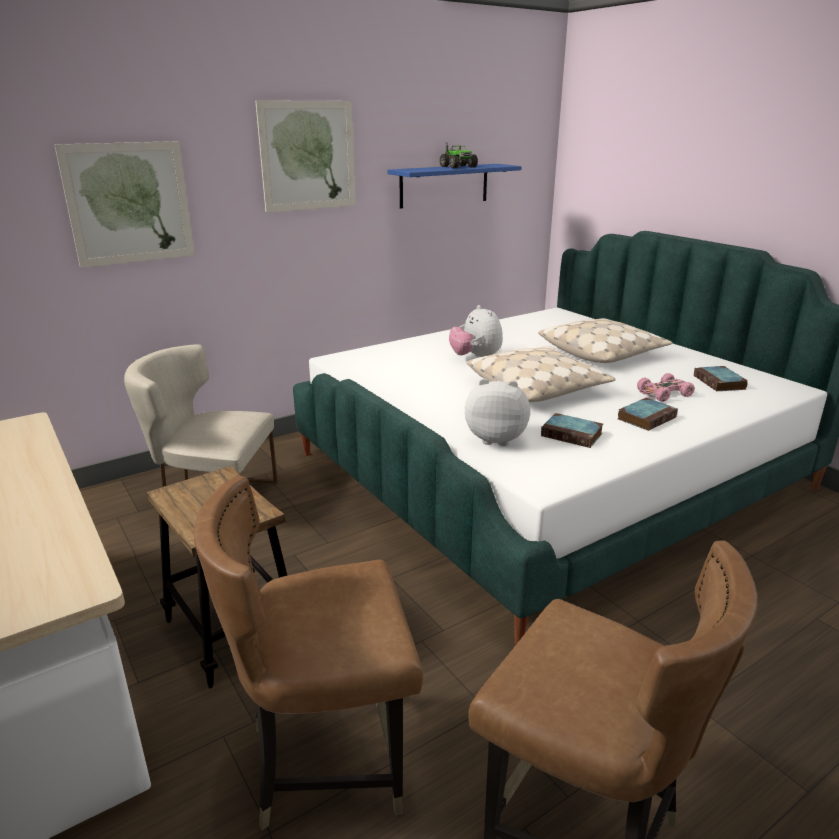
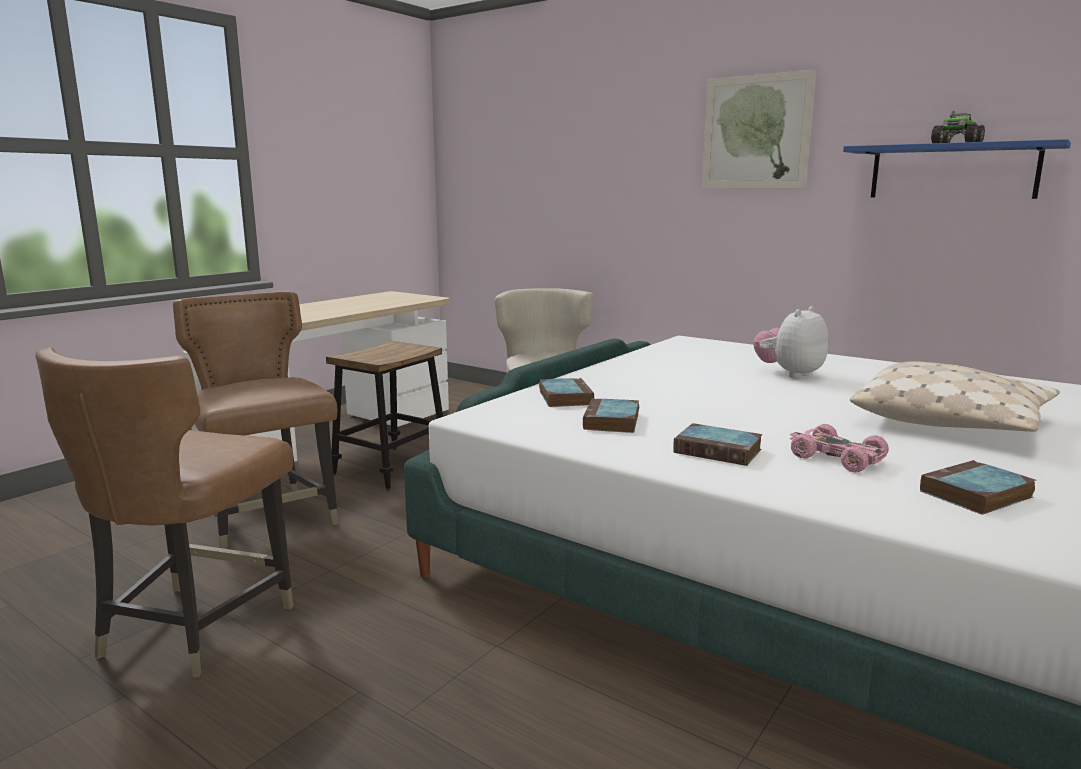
camera: 70 degrees right, 10 degrees down
(129, 203) = (594, 172): picture -> none
(496, 438) = (564, 397): plush toy -> book
(538, 387) = (738, 401): beige pillow -> none

